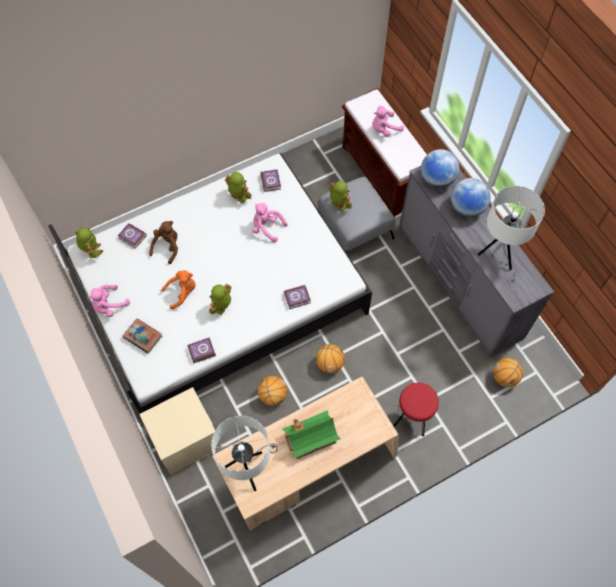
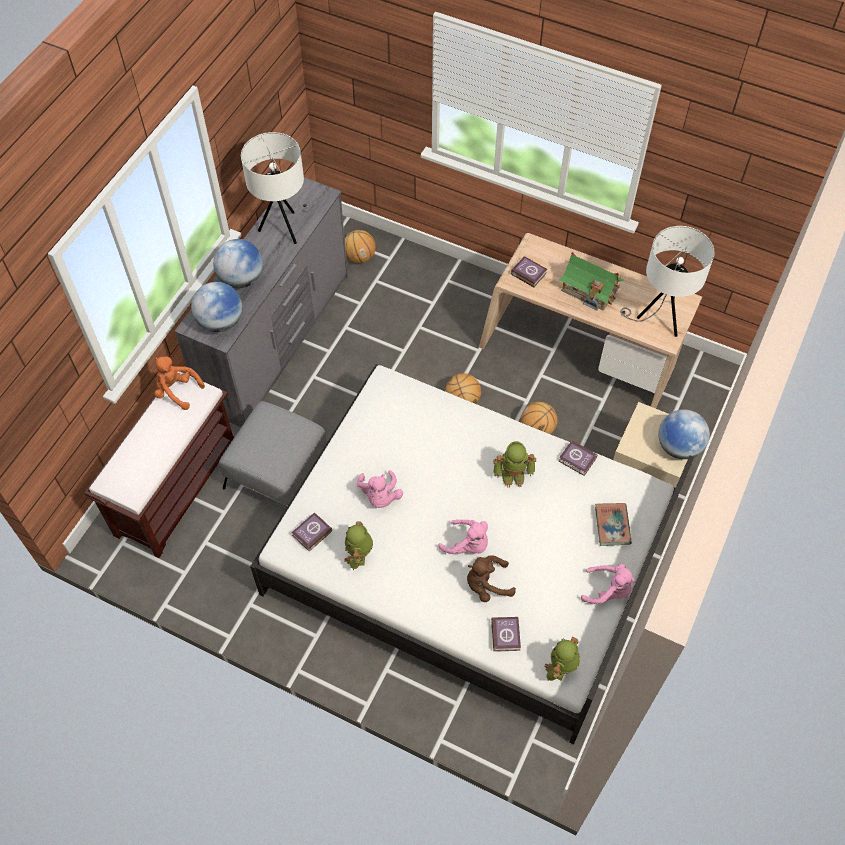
camera: 125 degrees left, 5 degrees down
(163, 429) = (679, 446): none -> globe
(182, 292) = (529, 526): orange plush toy -> orange plush toy (177, 391)
(298, 298) = (444, 411): book -> book (528, 273)
(339, 204) = (284, 458): toy robot -> none
(384, 129) = (155, 443): pink plush toy -> pink plush toy (468, 545)
(412, 417) = (460, 305): red stool -> none

